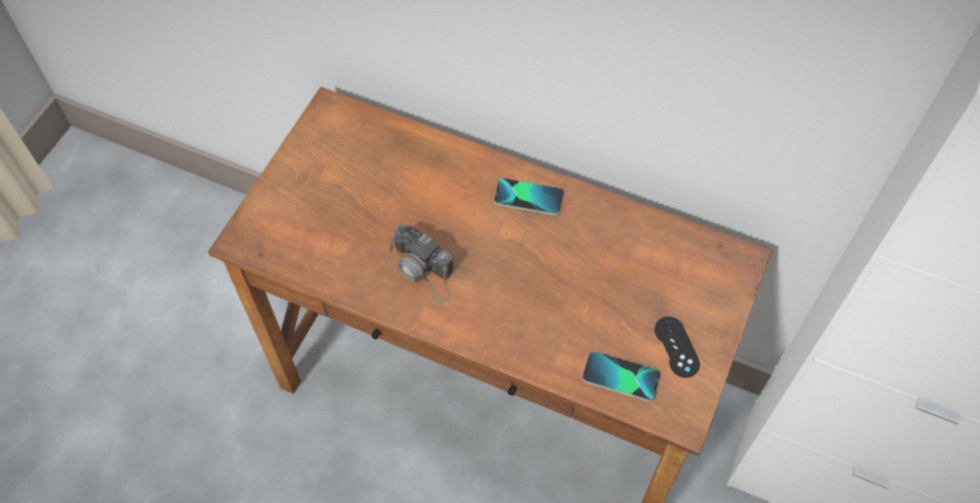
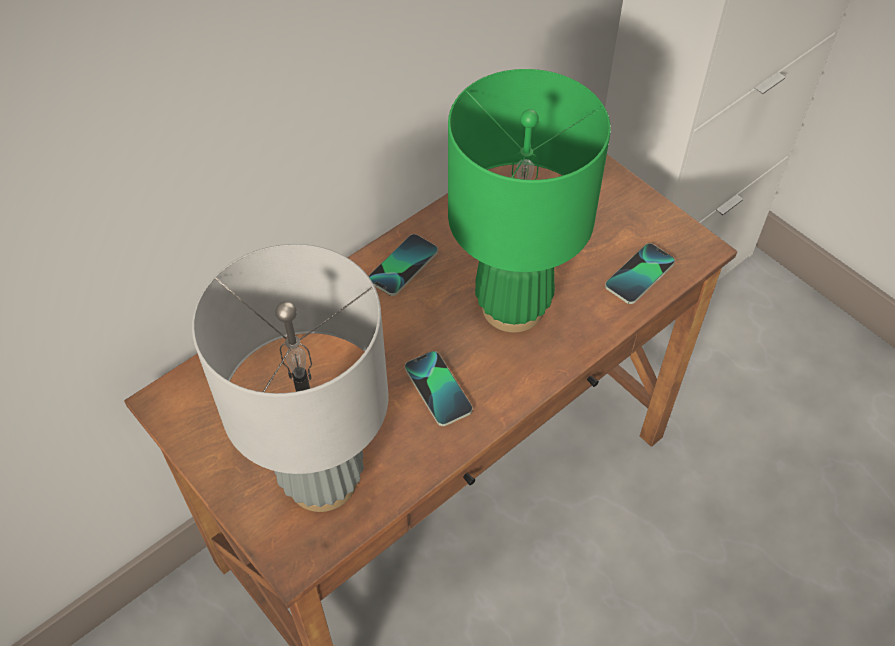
camera: 65 degrees left, 5 degrees down
(309, 229) = (322, 480): none -> grey table lamp
(422, 270) = (438, 389): camera -> phone
(529, 290) = (512, 307): none -> green table lamp
(676, 347) = (627, 223): black game controller -> none

